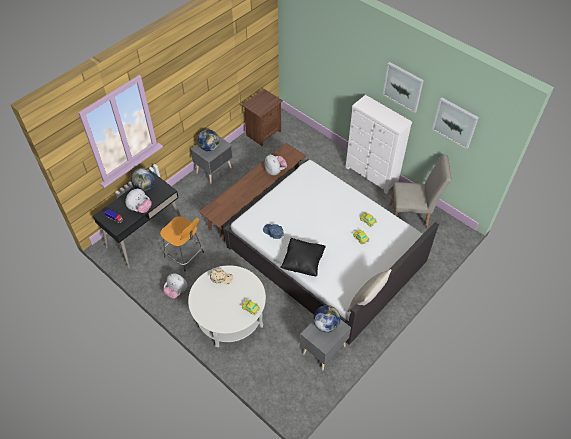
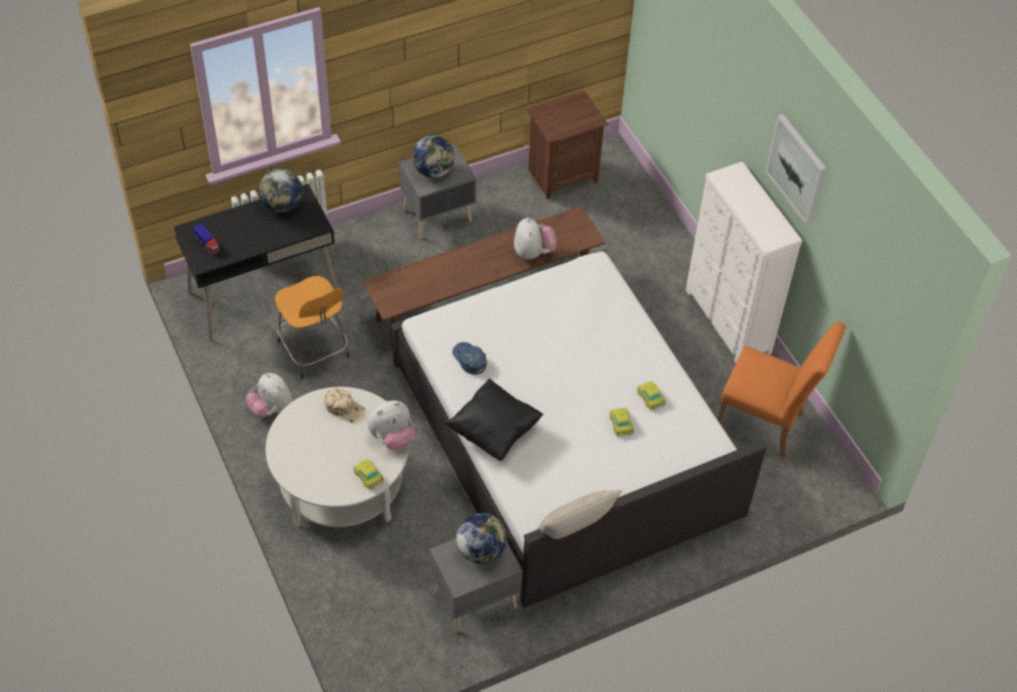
camera: 20 degrees right, 0 degrees up
(140, 208) = (257, 240): plush toy -> plush toy (392, 438)
(412, 216) = (766, 424): beige chair -> orange chair
(455, 122) = (862, 267): picture -> none

